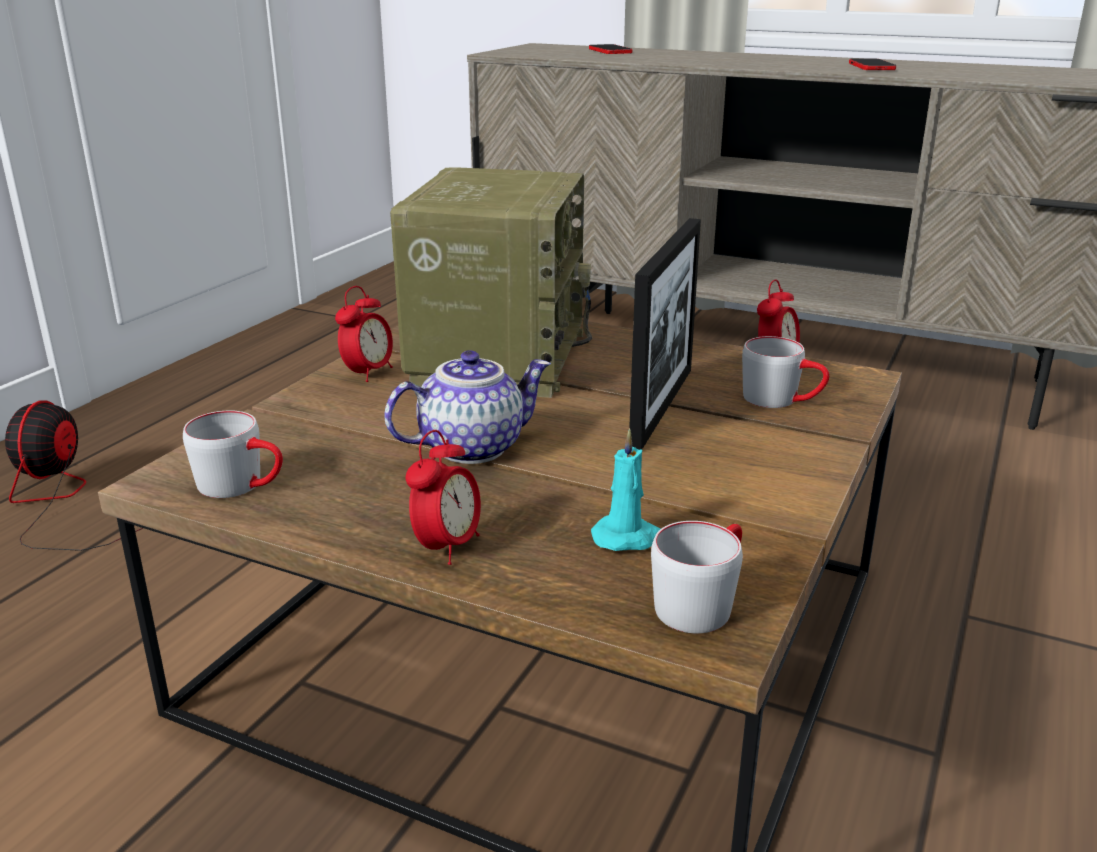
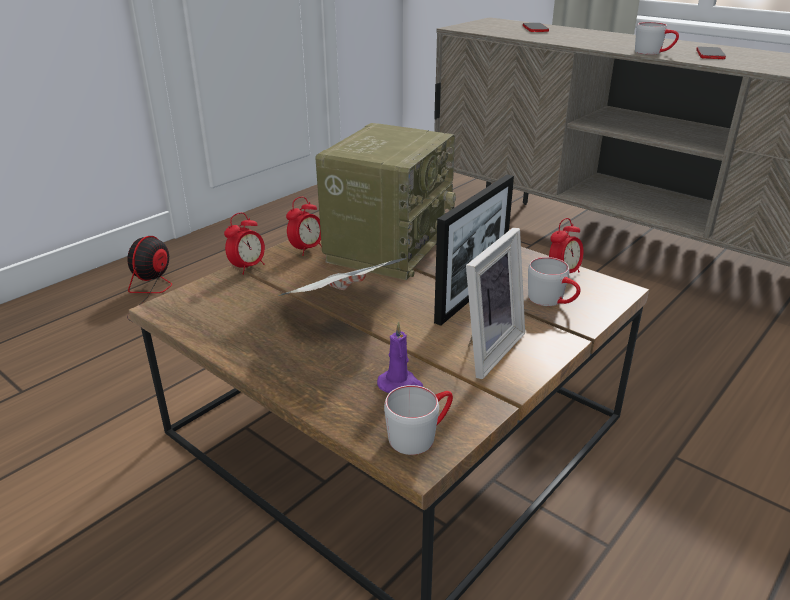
camera: 15 degrees right, 5 degrees up
(243, 486) = (203, 317): grey mug -> grey mug (654, 52)
(447, 547) = (294, 374): alarm clock -> alarm clock (248, 267)
(471, 447) = (341, 309): teapot -> newspaper
(628, 538) = (400, 384): turquoise candle -> purple candle
(726, 473) = (485, 349): none -> picture frame

